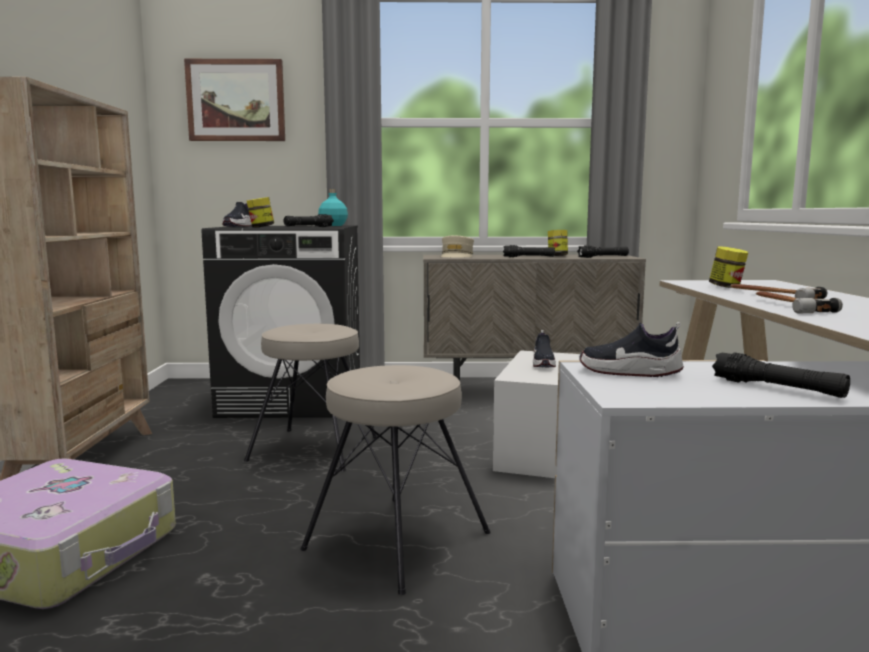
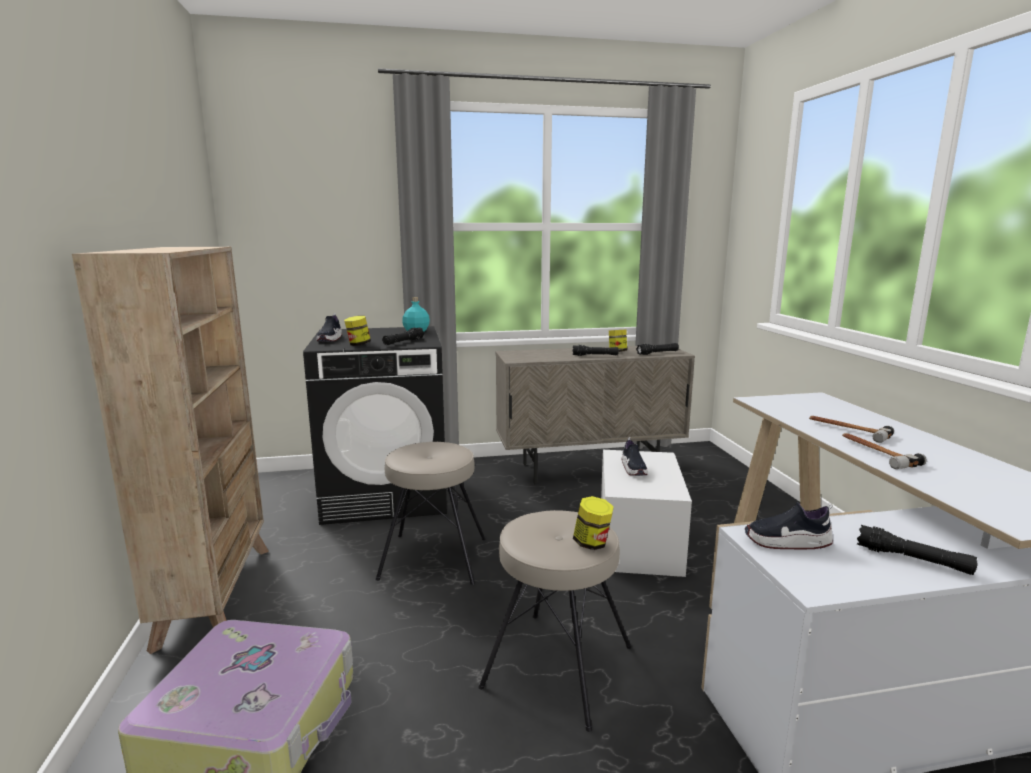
camera: 10 degrees left, 5 degrees up
(236, 100) = (308, 205): picture -> none
(457, 256) = (531, 356): beige cap -> none
(726, 287) = (798, 411): jar -> jar (592, 543)

